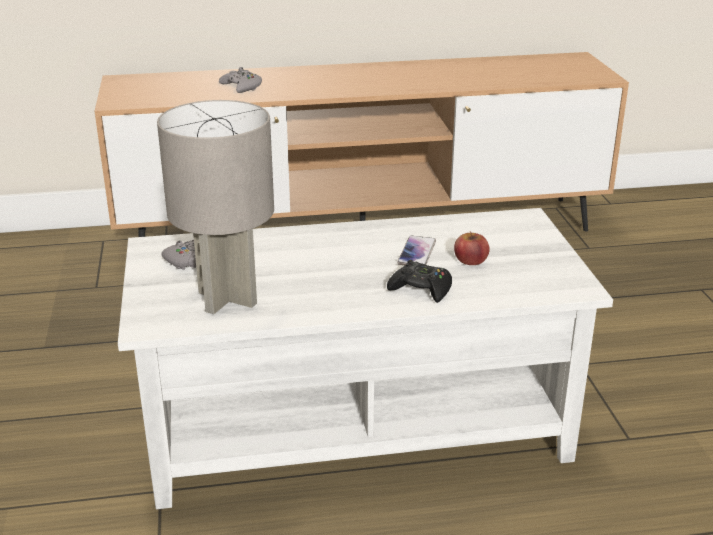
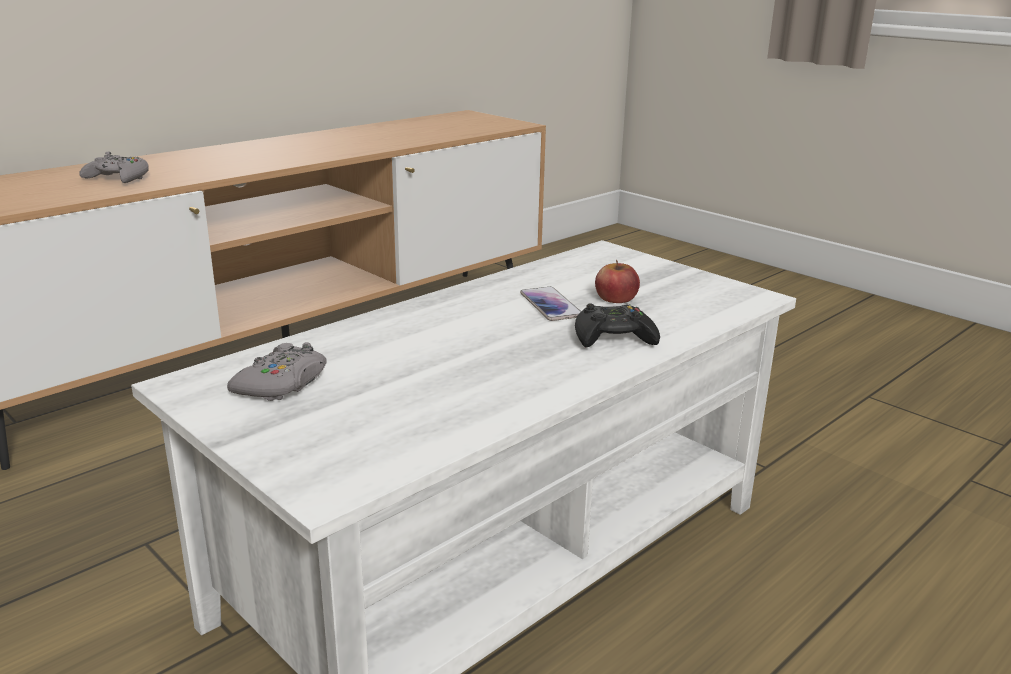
camera: 35 degrees left, 5 degrees down
(227, 299) = (399, 416): grey table lamp -> none

